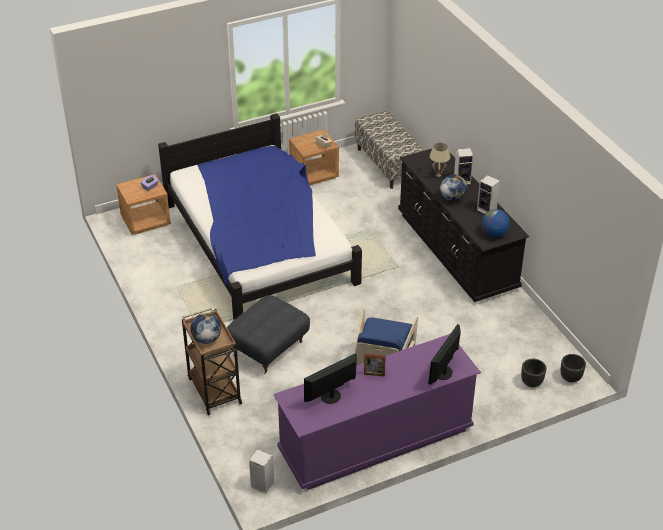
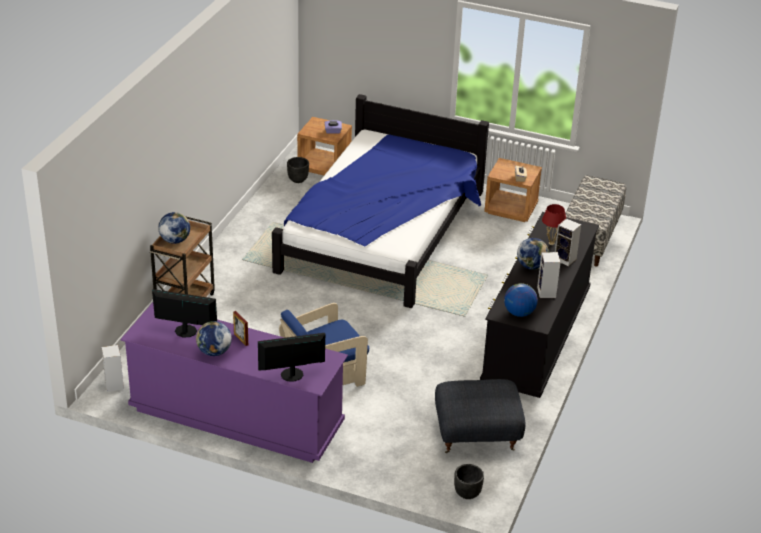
camera: 45 degrees right, 5 degrees down
(269, 349) = (266, 305): grey ottoman -> grey ottoman (476, 436)
(373, 396) = (214, 352): none -> globe
(438, 175) = (551, 243): beige table lamp -> red table lamp
(531, 382) = (427, 471): black planter -> black planter (298, 179)

